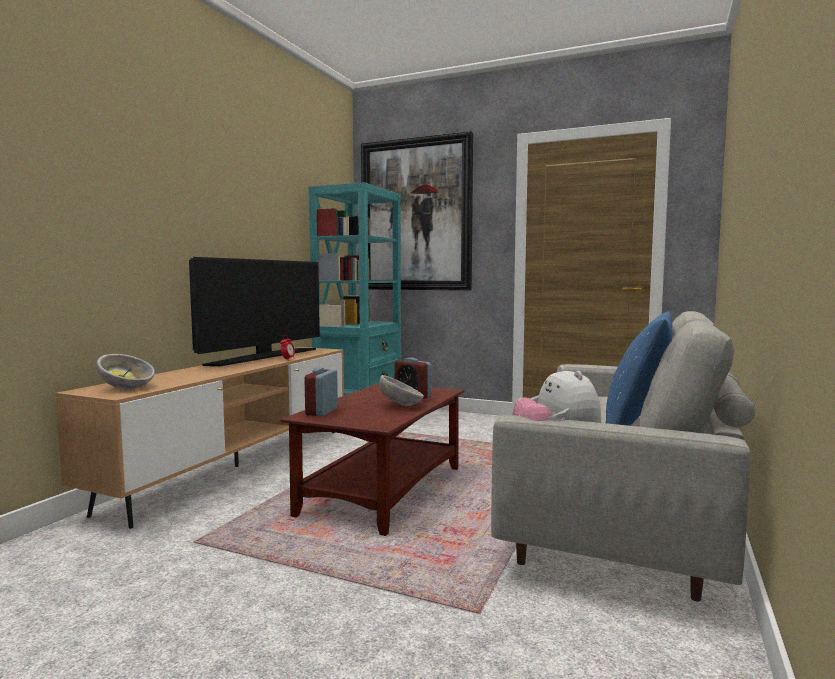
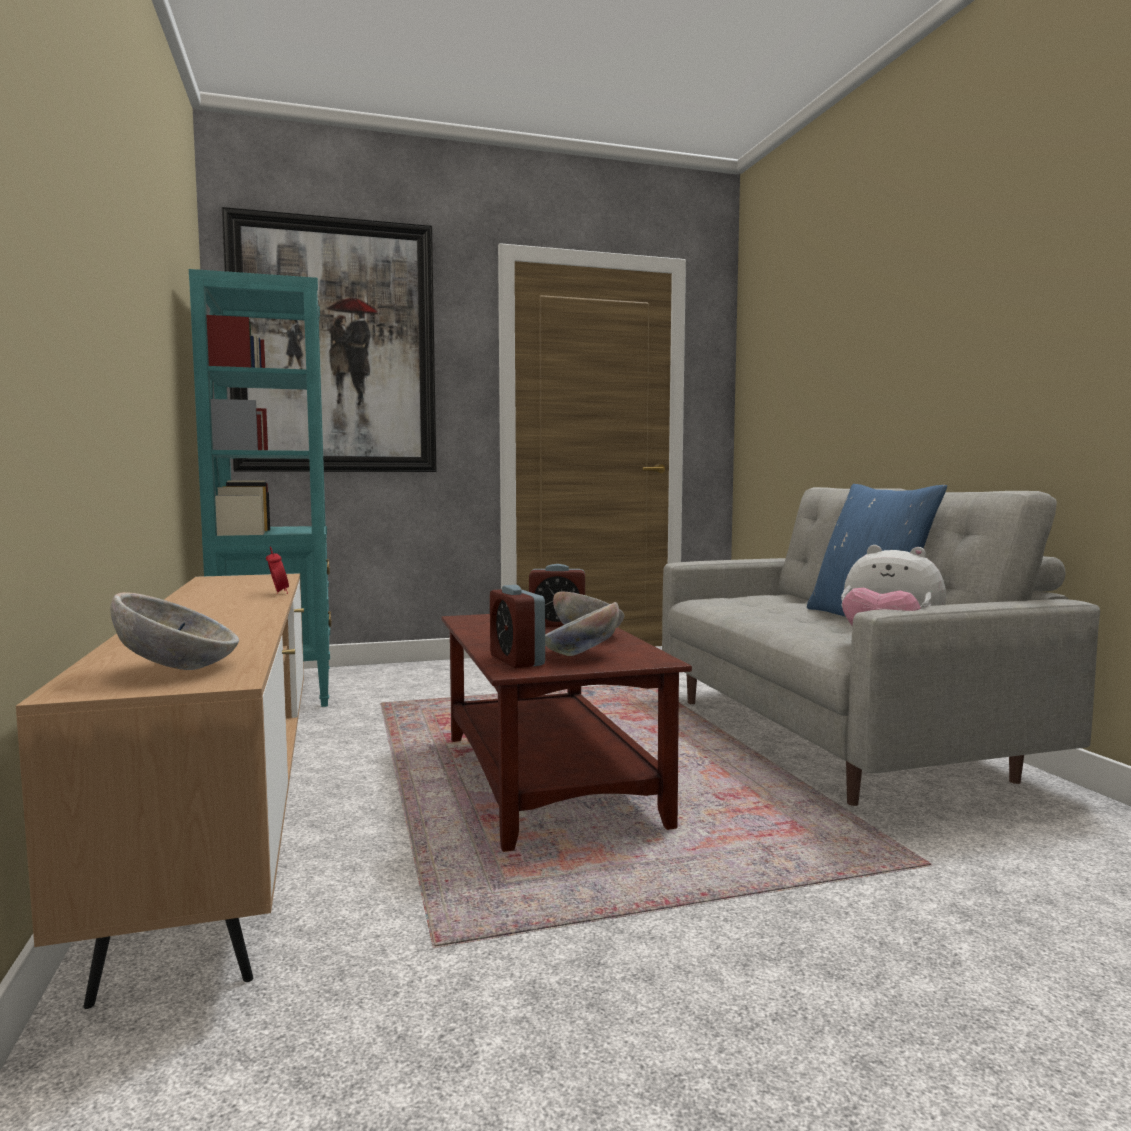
camera: 40 degrees left, 0 degrees up
(264, 357) = (212, 595): television -> none
(357, 415) = (579, 655): none -> bowl

